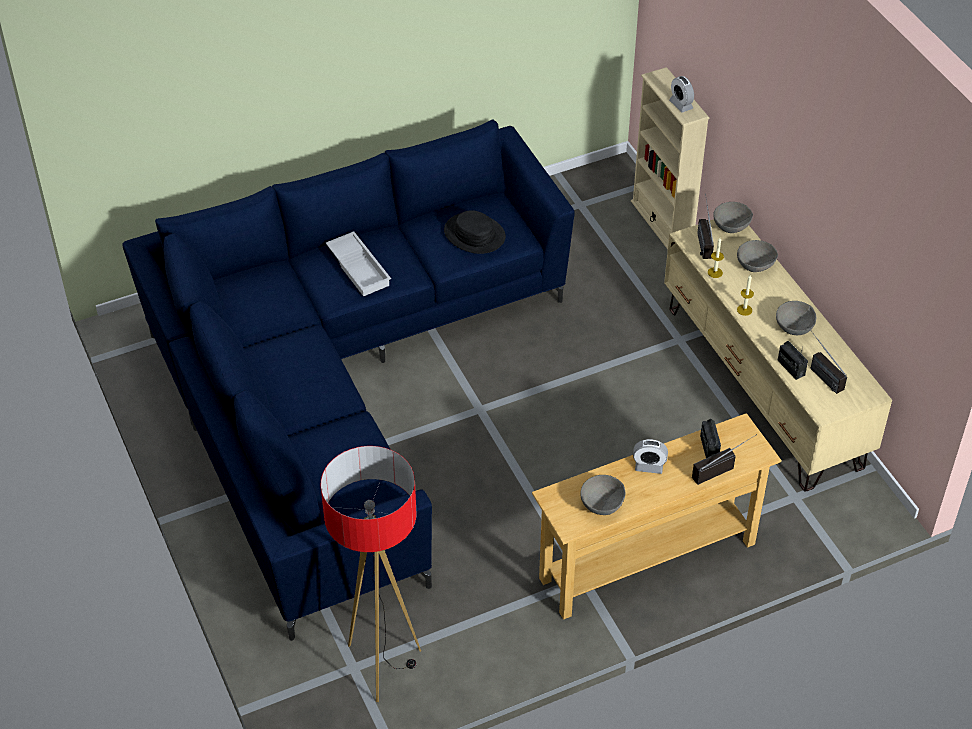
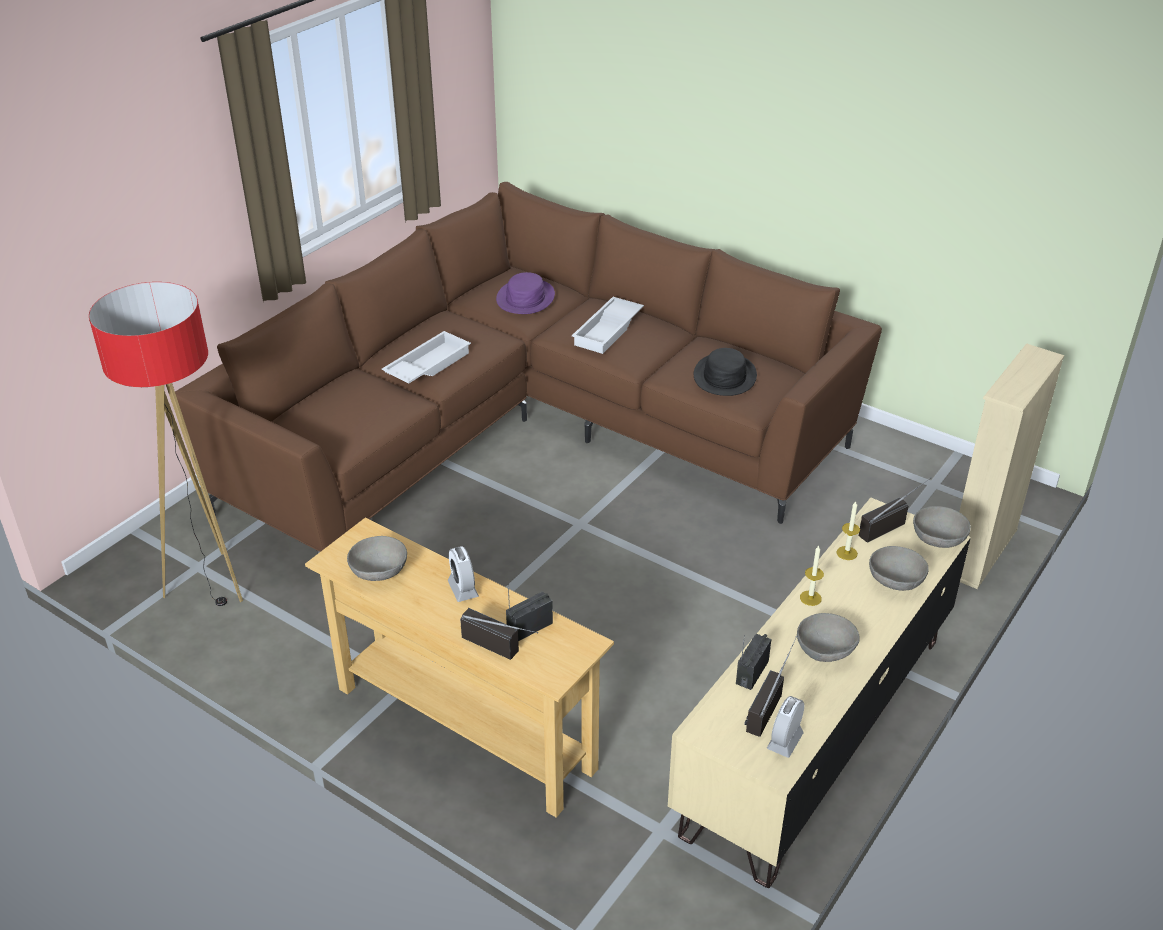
camera: 60 degrees right, 10 degrees down
(267, 295) = (526, 298): none -> purple hat
(317, 393) = (427, 365): none -> white tray
(338, 388) = (530, 429): blue sofa -> brown sofa
(681, 105) = (1014, 383): alarm clock -> alarm clock (785, 741)

